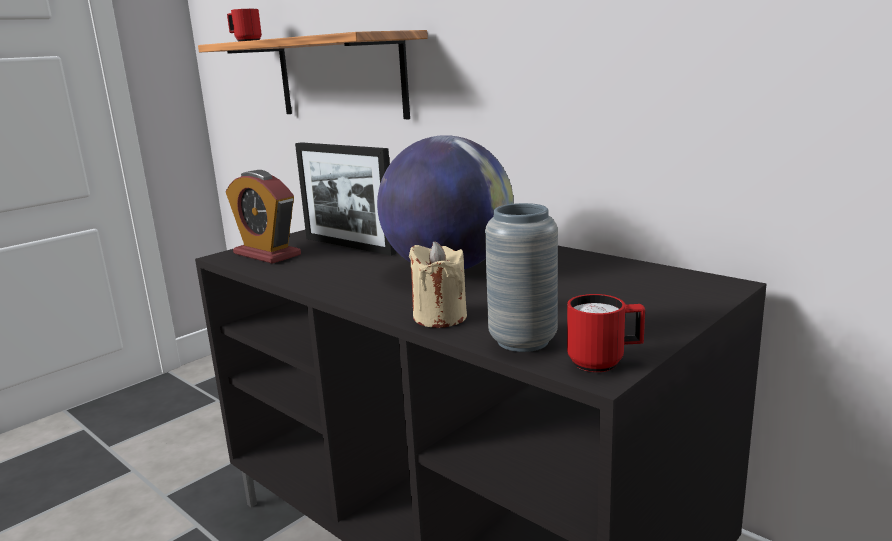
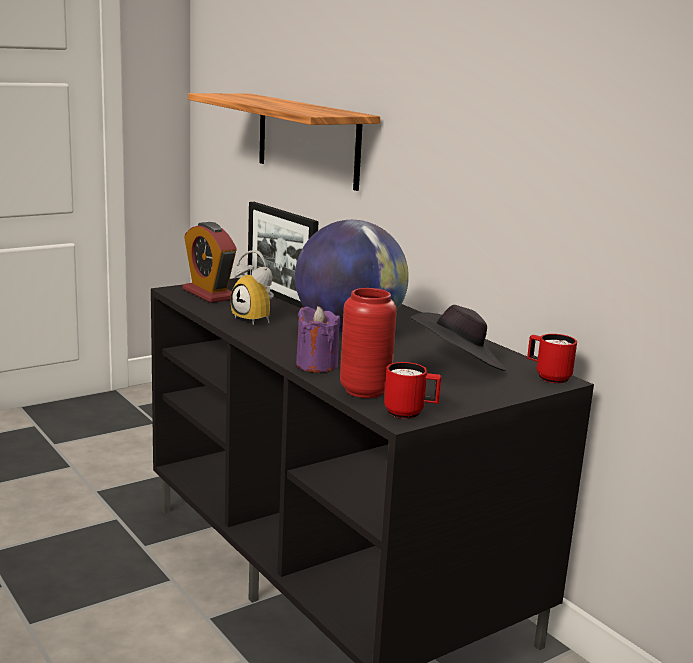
camera: 10 degrees right, 0 degrees up
(245, 42) = (230, 94): red mug -> red mug (547, 376)
(335, 273) = (257, 319): none -> alarm clock
(440, 317) = (316, 365): beige candle -> purple candle
(523, 341) = (365, 391): grey vase -> red vase
(601, 287) = (458, 365): none -> black hat

